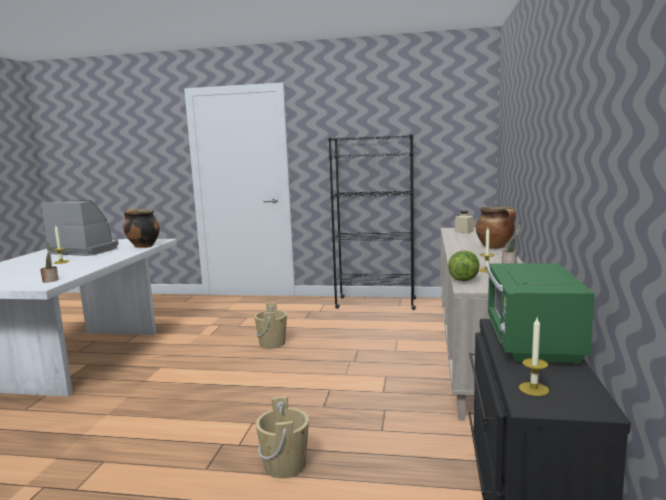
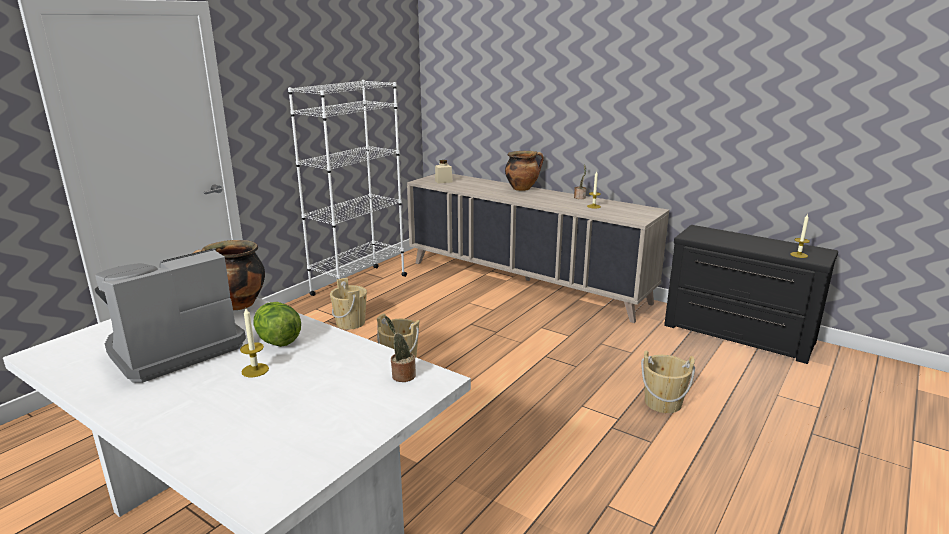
camera: 65 degrees left, 10 degrees up
(314, 317) = (350, 323): none -> beige bucket
(375, 303) = (359, 285): black bookcase -> white bookcase
(463, 279) = (613, 216): lettuce -> lettuce (278, 341)
(531, 343) = (730, 238): green microwave -> none

